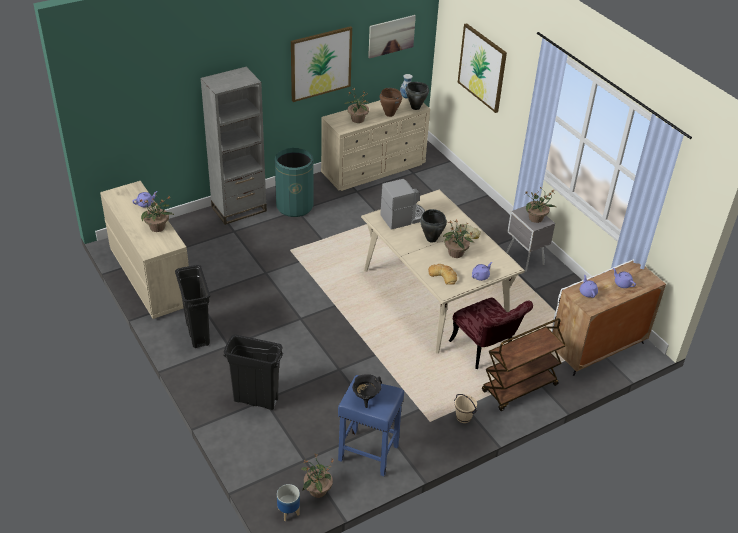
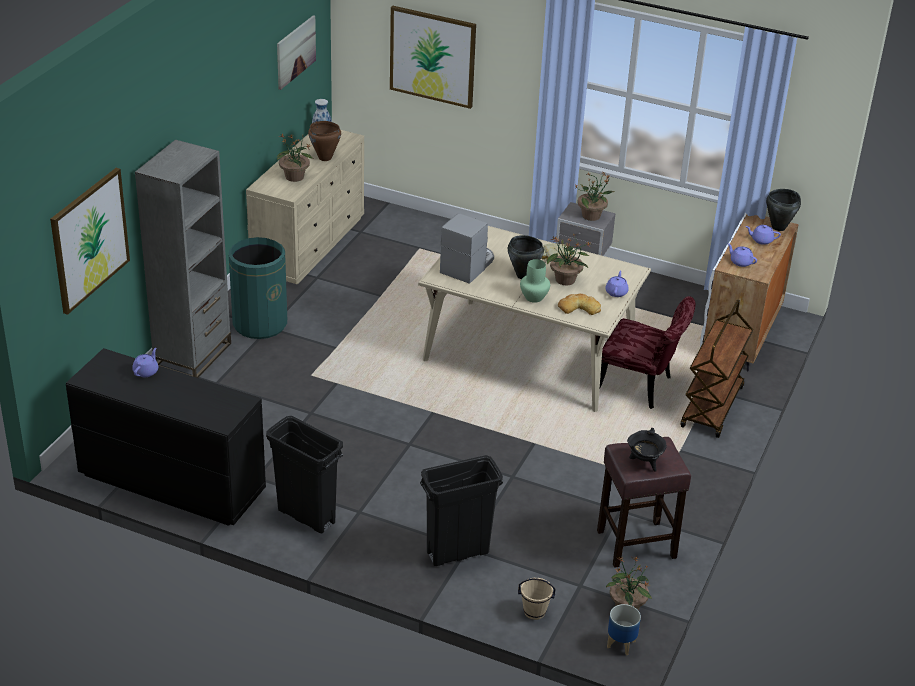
camera: 35 degrees left, 5 degrees down
(150, 278) = (170, 482): beige dresser -> black dresser
(158, 227) = (198, 391): potted plant -> none
(320, 63) = (238, 112): picture -> picture (89, 240)
(367, 453) = (635, 544): blue stool -> brown stool
(415, 107) = (346, 140): black cooking pot -> black cooking pot (778, 227)
(422, 256) = (534, 297): none -> green vase
(463, 417) = (690, 462): beige bucket -> beige bucket (534, 612)

